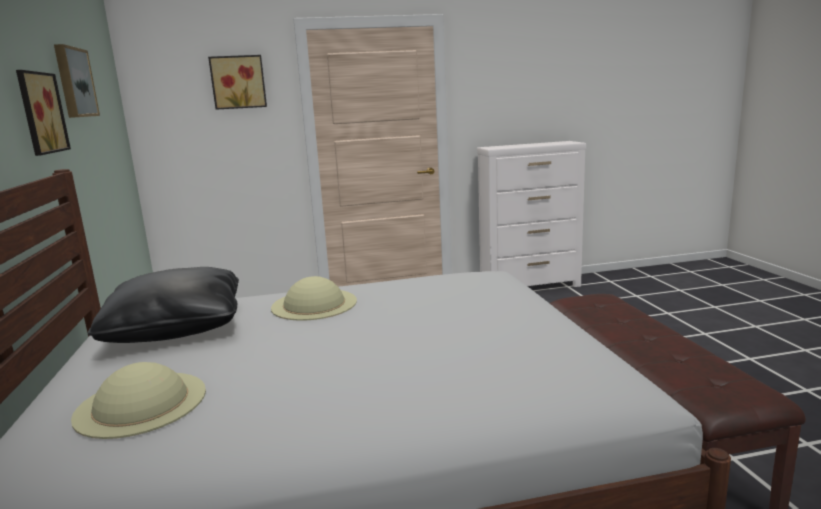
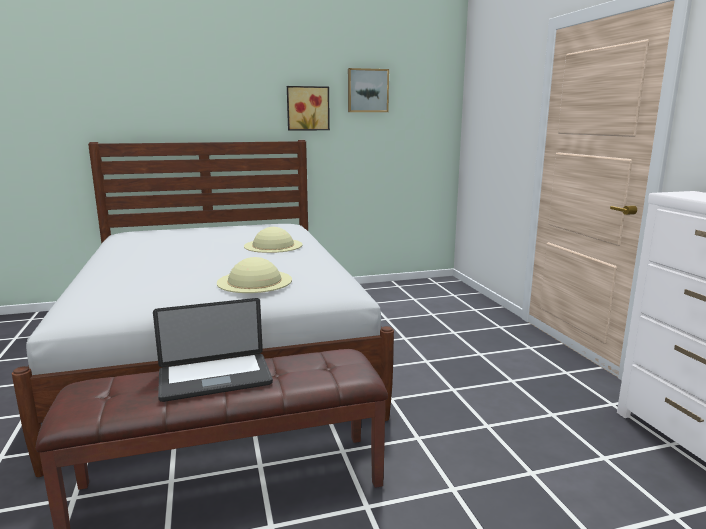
camera: 85 degrees right, 0 degrees up
(141, 403) = (164, 234): beige hat -> beige hat (254, 281)
(177, 327) = (254, 230): black pillow -> none
(238, 82) = (509, 87): picture -> none
(648, 341) = (215, 378): none -> laptop

